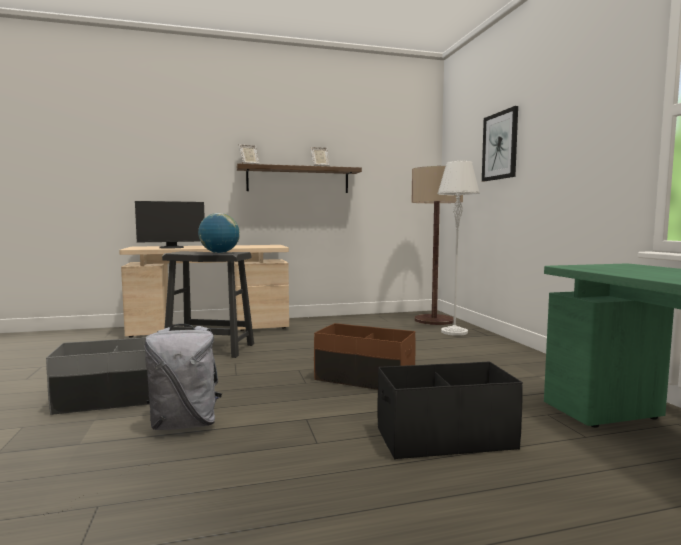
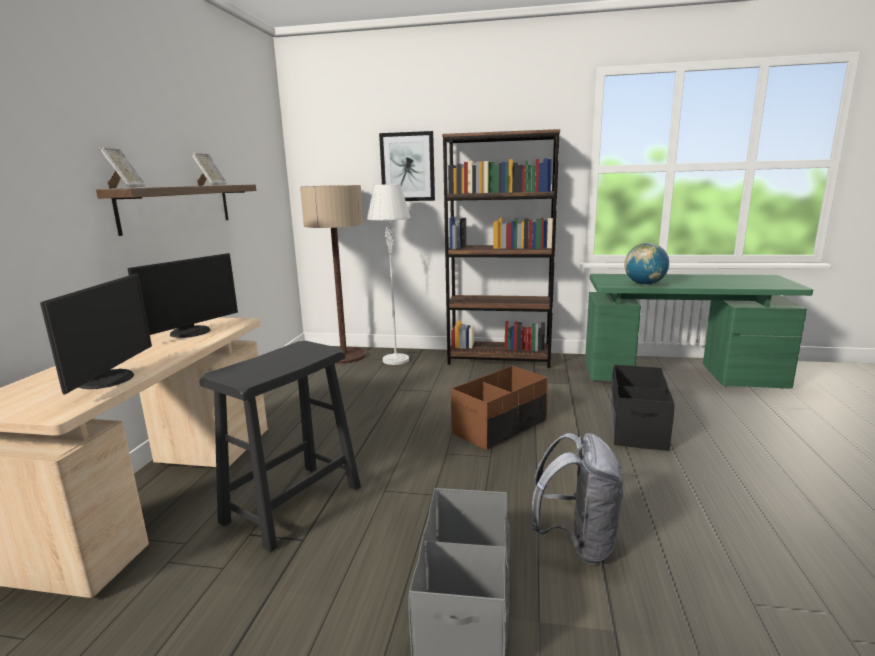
camera: 65 degrees left, 10 degrees up
(219, 253) = (305, 355): globe -> globe (644, 284)
(250, 246) = (192, 332): none -> monitor
(532, 360) = (499, 359): none -> brown bookcase

